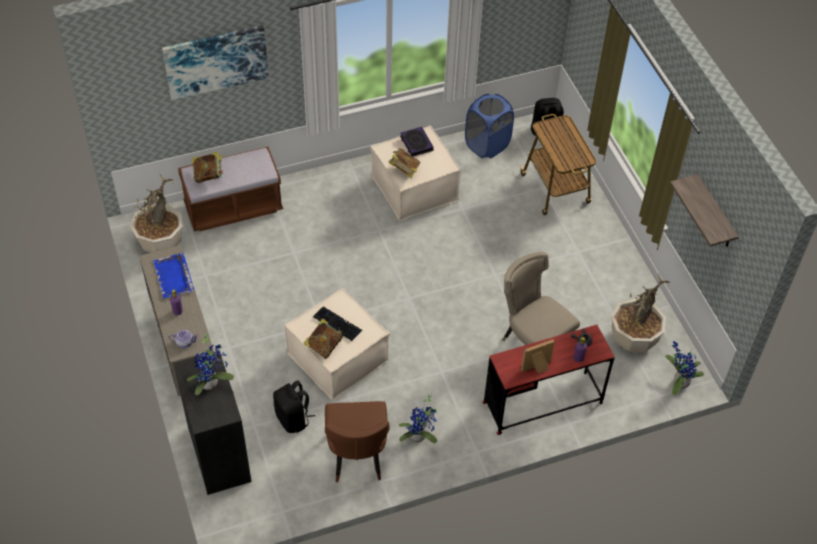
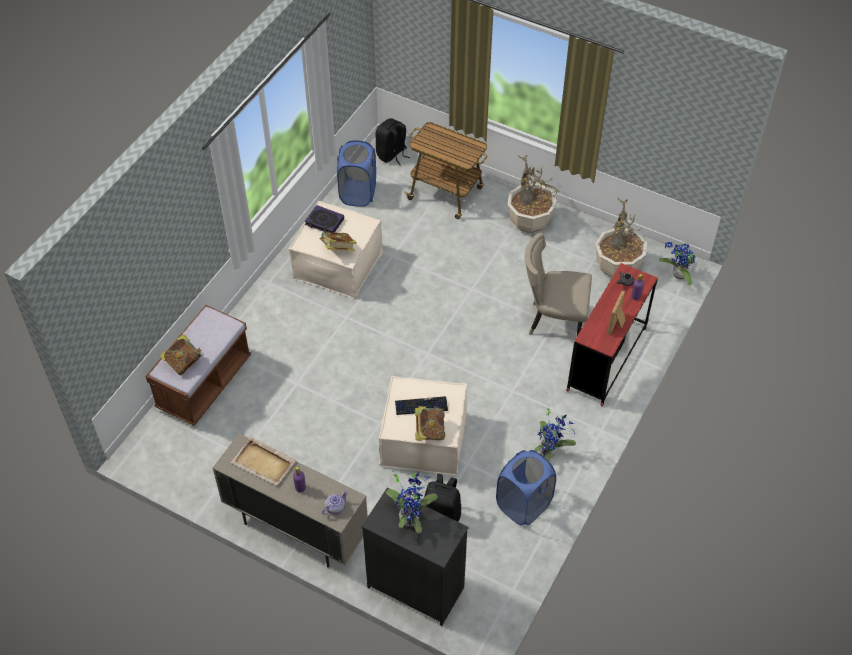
camera: 40 degrees left, 0 degrees up
(161, 243) = (172, 458): potted plant -> potted plant (530, 222)
(173, 277) = (264, 463): blue tray -> beige tray
(216, 61) = (152, 242): picture -> none
(357, 459) = (523, 505): brown chair -> blue laundry basket
(715, 214) = (656, 115): shelf -> none

